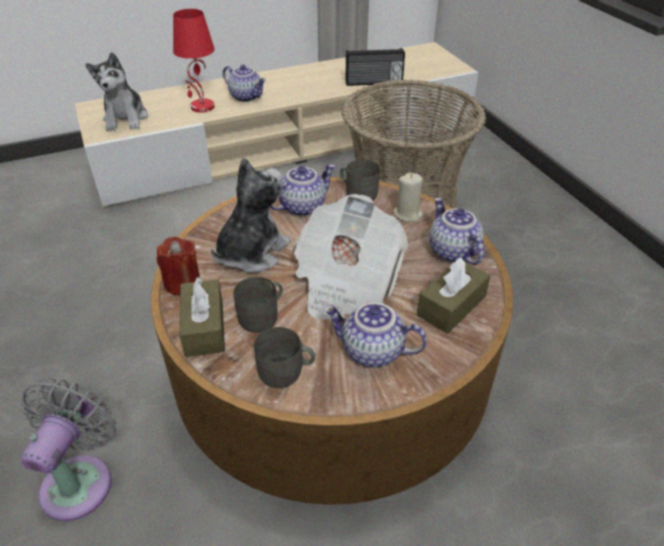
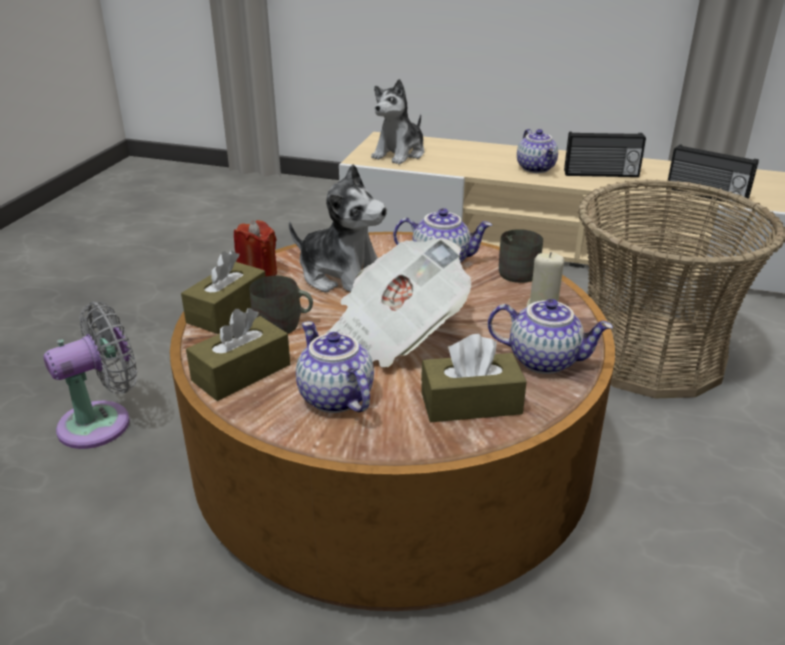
camera: 40 degrees right, 10 degrees down
(202, 107) = (480, 164): red table lamp -> none
(251, 253) = (342, 276): plush toy -> plush toy turned 45 degrees clockwise
(286, 372) = (241, 372): grey mug -> brown tissue box
(294, 87) = (601, 174): none -> radio
(451, 252) = (544, 360): teapot -> teapot turned 90 degrees clockwise

